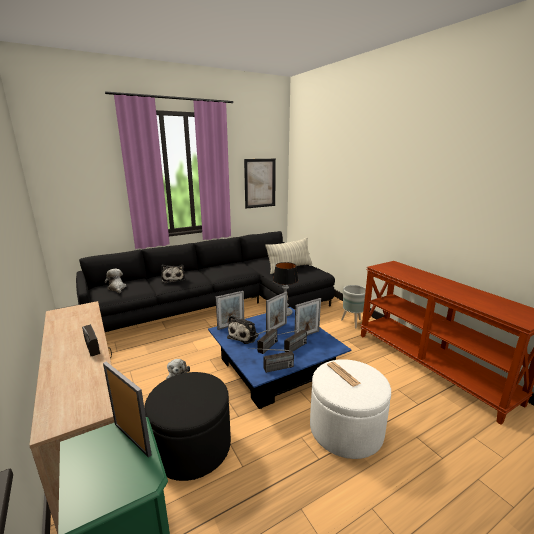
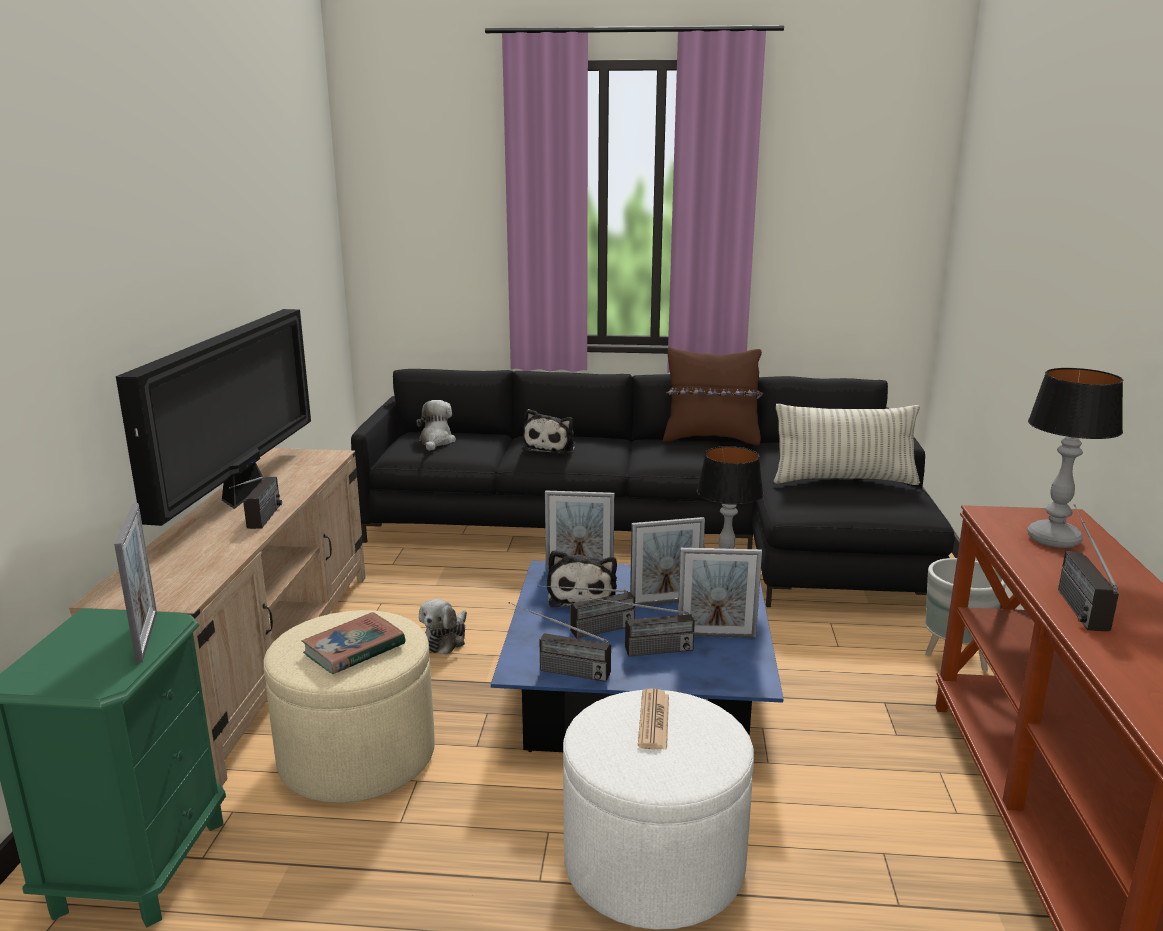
camera: 35 degrees right, 0 degrees up
(63, 339) = (244, 493): none -> television
(192, 447) = (357, 756): black ottoman -> beige ottoman
(195, 396) = (354, 649): none -> book
(229, 263) = (711, 439): none -> brown pillow
(244, 336) = (582, 595): plush toy -> plush toy turned 60 degrees counterclockwise
(260, 183) = (853, 242): picture -> none
(403, 271) = (1054, 539): none -> table lamp
(435, 287) = (1072, 598): none -> radio

